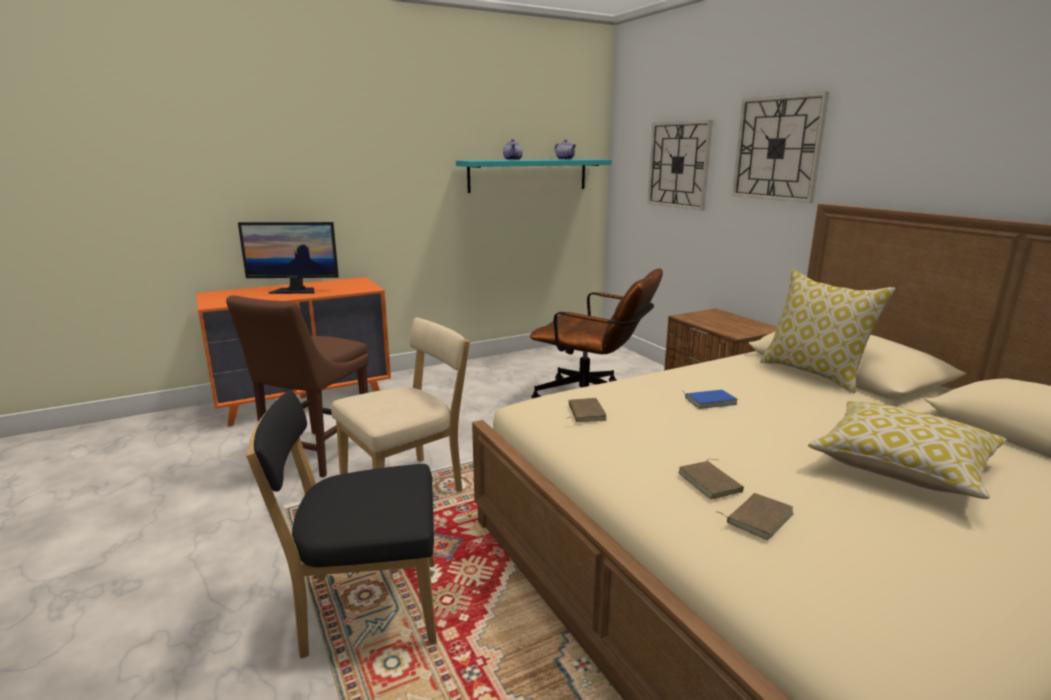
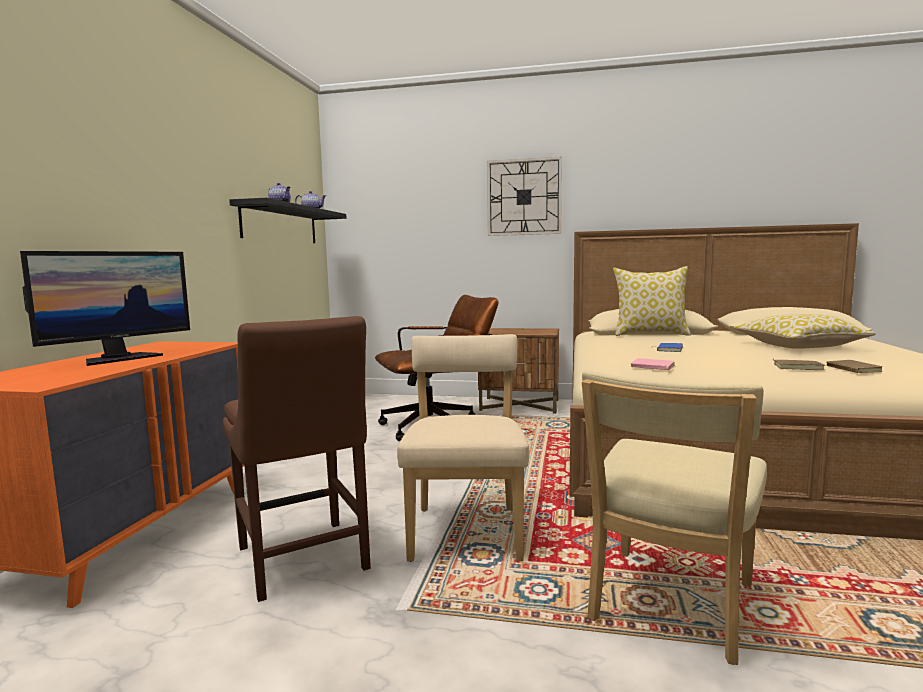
camera: 50 degrees left, 10 degrees down
(364, 608) = (669, 607): black chair -> beige chair
(528, 175) = (280, 224): turquoise shelf -> black shelf
(585, 413) = (652, 367): brown book -> pink book
(678, 165) = (422, 216): wall clock -> none

